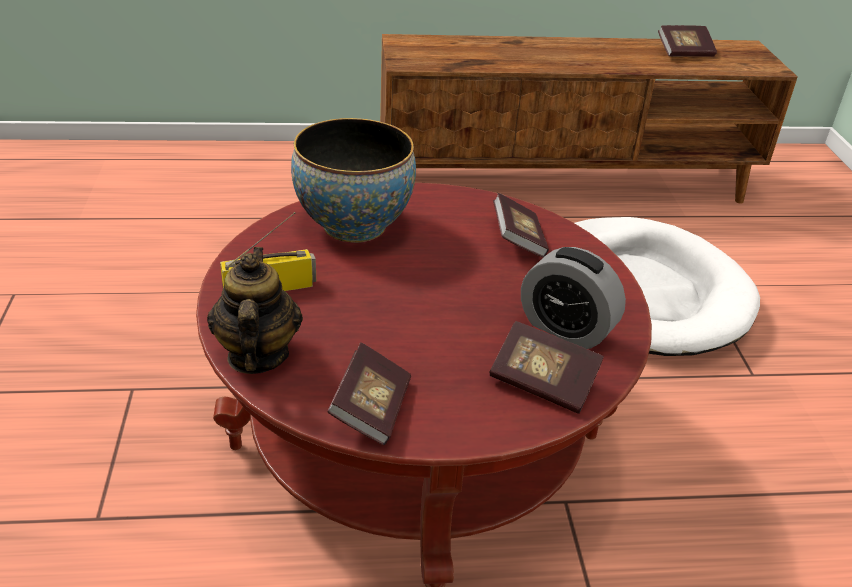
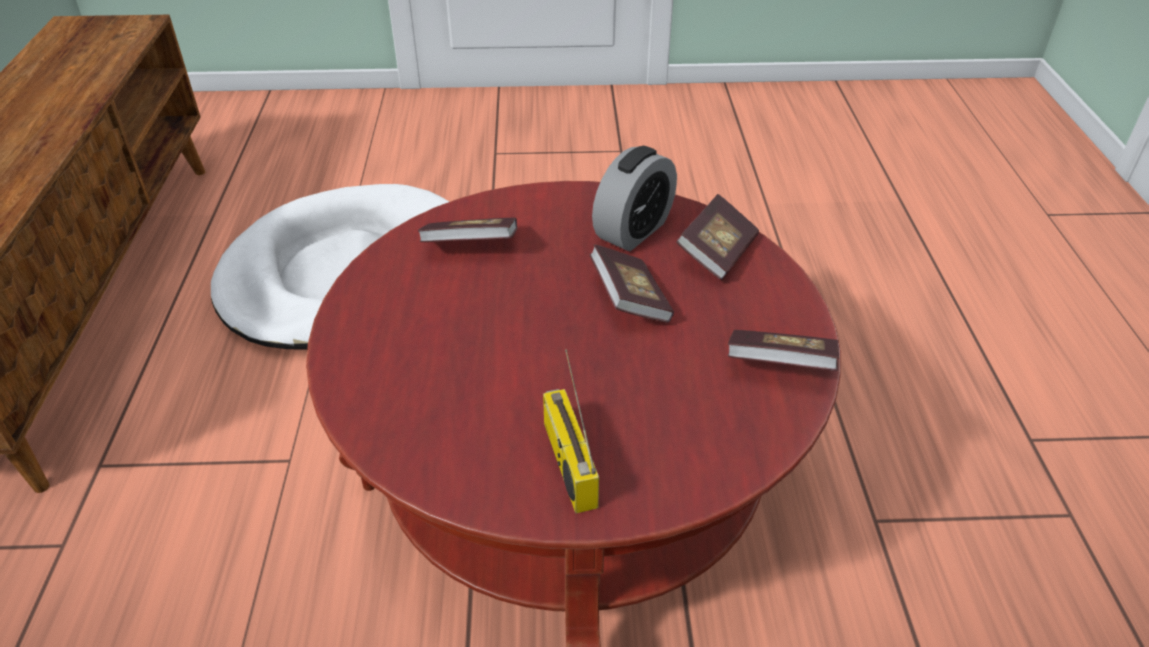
camera: 85 degrees left, 5 degrees up
(257, 355) = (709, 465): teapot -> none
(354, 226) = (422, 383): bowl -> none
(684, 53) = (59, 66): book -> book (629, 300)

